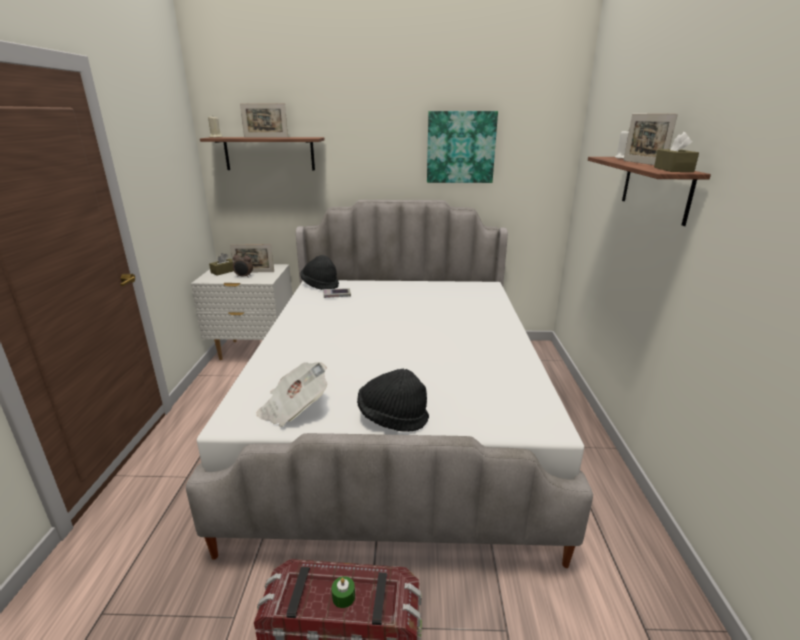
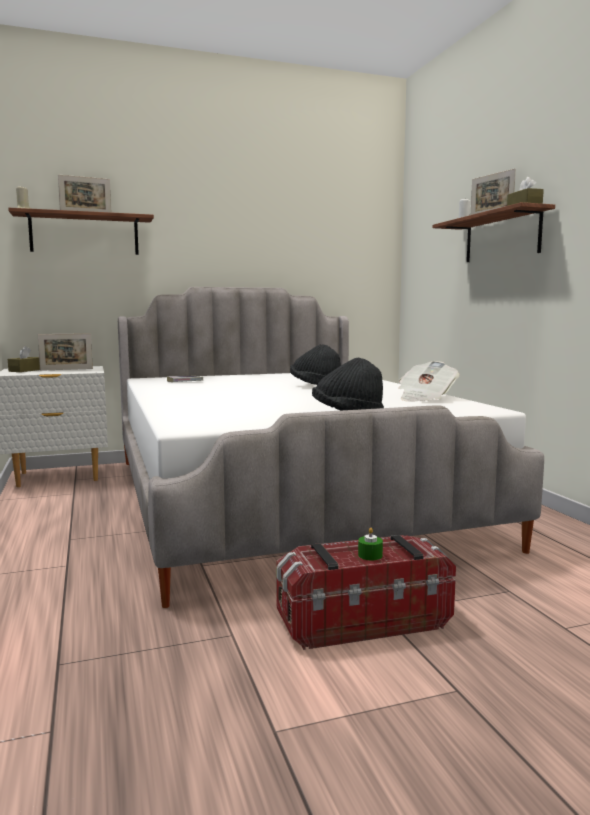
camera: 20 degrees left, 15 degrees down
(244, 277) = (59, 371): alarm clock -> none
(294, 409) = (242, 420): newspaper -> newspaper (425, 398)
(320, 285) = (155, 379): black hat -> black hat (315, 386)
(460, 147) = (293, 235): picture -> none

